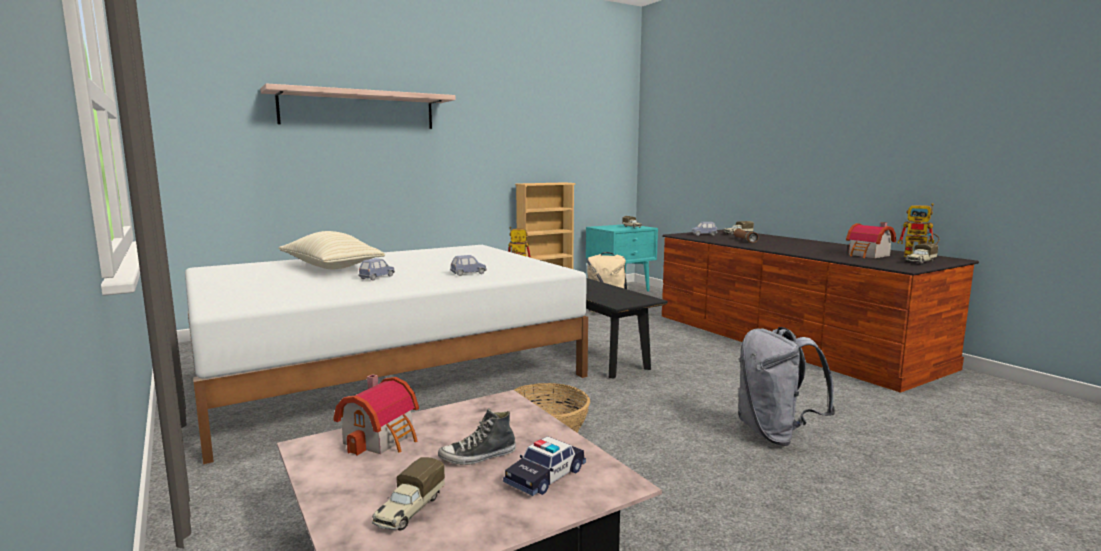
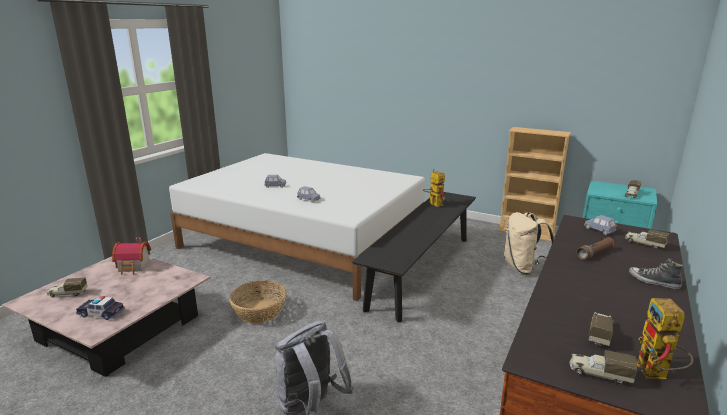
camera: 60 degrees right, 10 degrees up
(331, 267) = (292, 171): beige pillow -> none
(358, 110) = (391, 60): shelf -> none
(478, 457) = (119, 292): shoe -> shoe (653, 281)
(868, 255) = (599, 334): toy house -> toy truck

